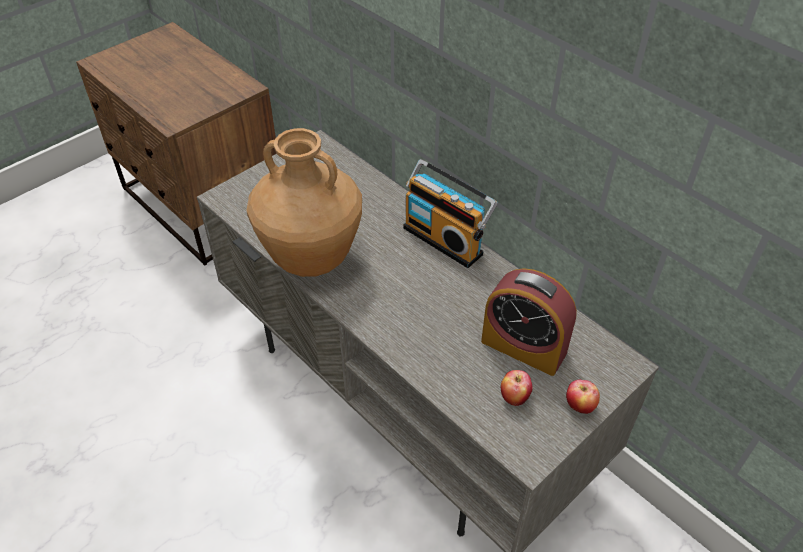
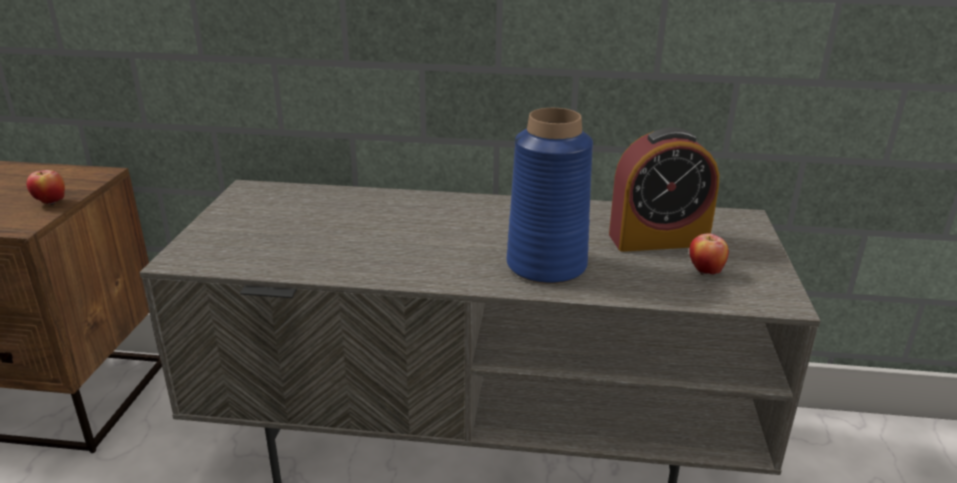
camera: 40 degrees left, 20 degrees down
(312, 259) = (367, 264): brown vase -> none
(415, 325) = (547, 265): none -> blue vase
(445, 239) = (482, 204): radio -> none
(579, 406) = (758, 254): apple -> apple (50, 203)

